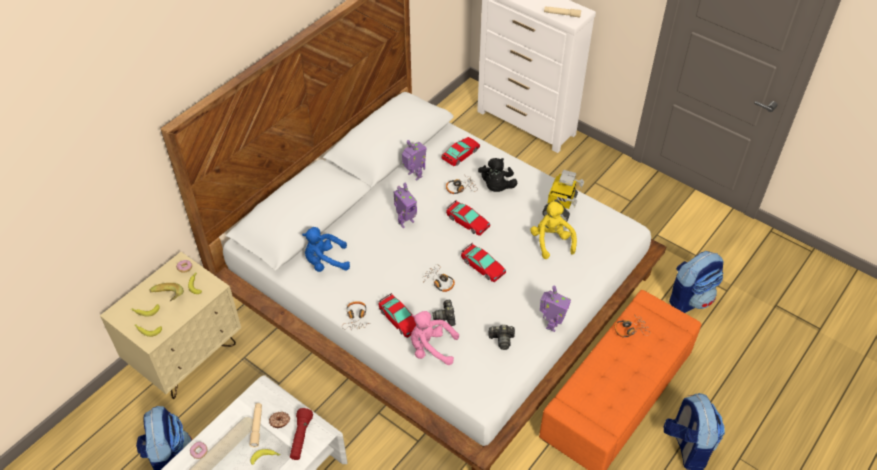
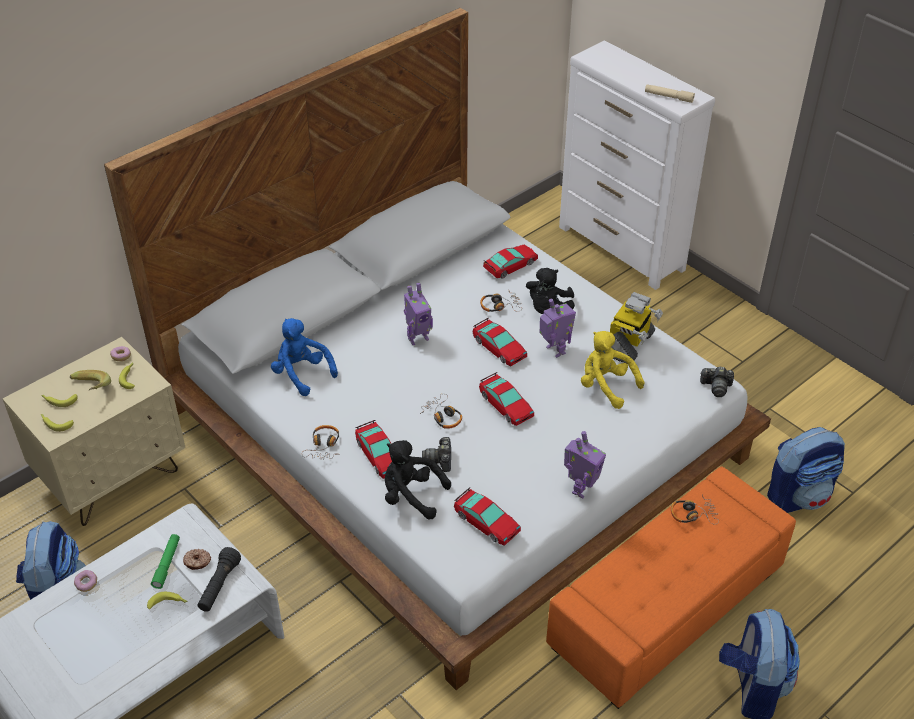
camera: 10 degrees right, 5 degrees down
(257, 426) = (167, 564): beige flashlight -> green flashlight
(301, 438) = (219, 586): red flashlight -> black flashlight
(325, 262) = (302, 373): blue plush toy -> blue plush toy turned 45 degrees clockwise
(414, 175) = (443, 284): toy robot -> toy robot (554, 350)
(431, 348) = (411, 495): pink plush toy -> black plush toy
(490, 361) = (486, 522): none -> toy car
(501, 340) = (508, 498): camera -> camera (716, 387)
(551, 241) = (606, 386): yellow plush toy -> yellow plush toy turned 45 degrees counterclockwise

